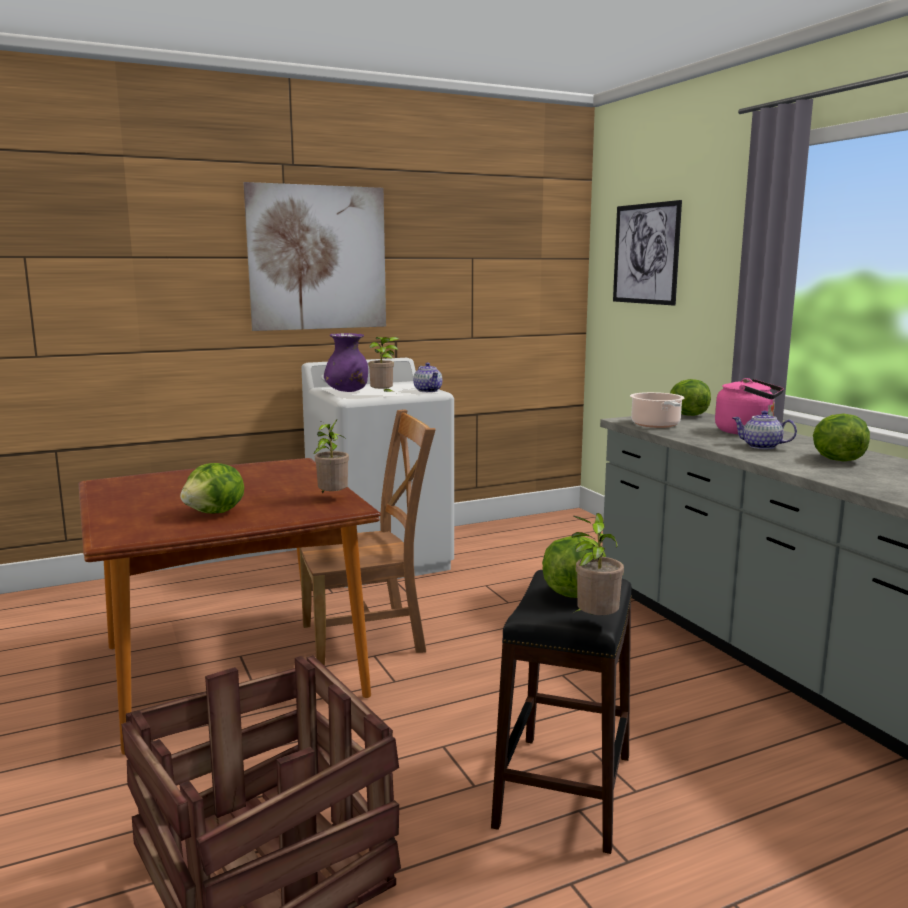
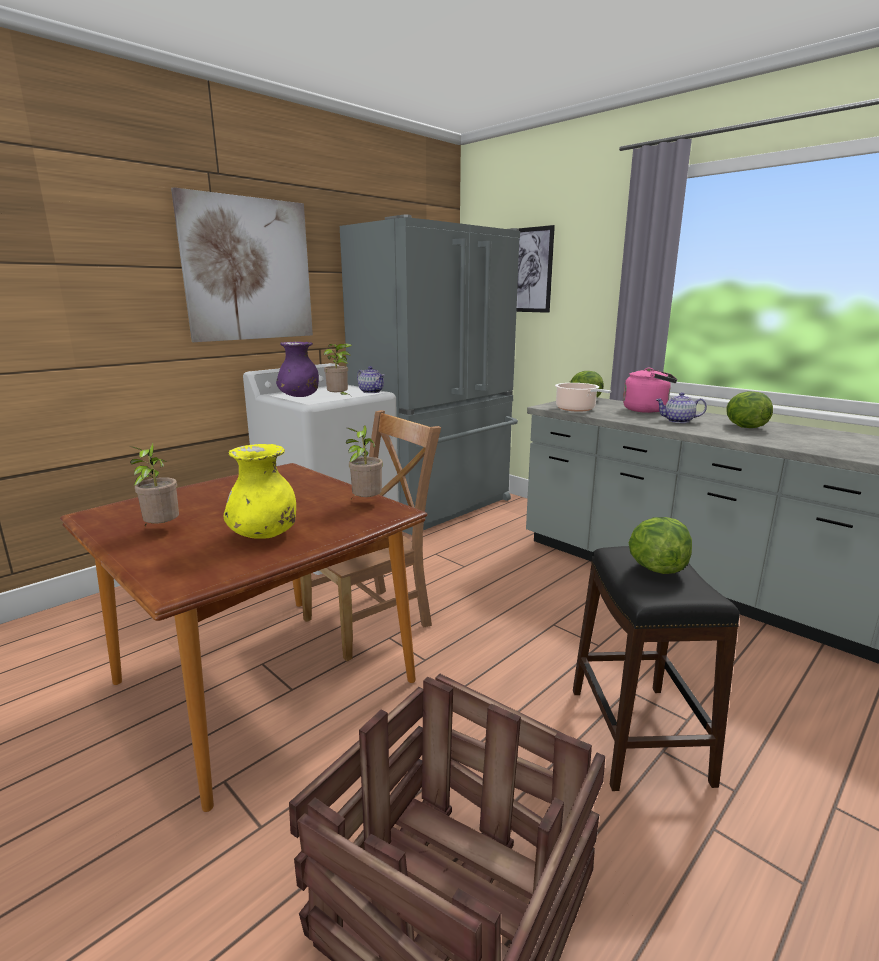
camera: 20 degrees left, 5 degrees up
(216, 513) = (264, 535): lettuce -> yellow vase
(528, 537) = (438, 506): none -> grey fridge
(594, 622) = (712, 596): potted plant -> potted plant (161, 529)

